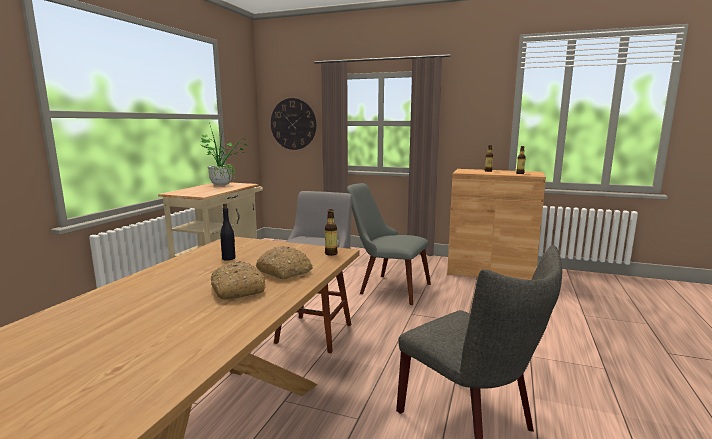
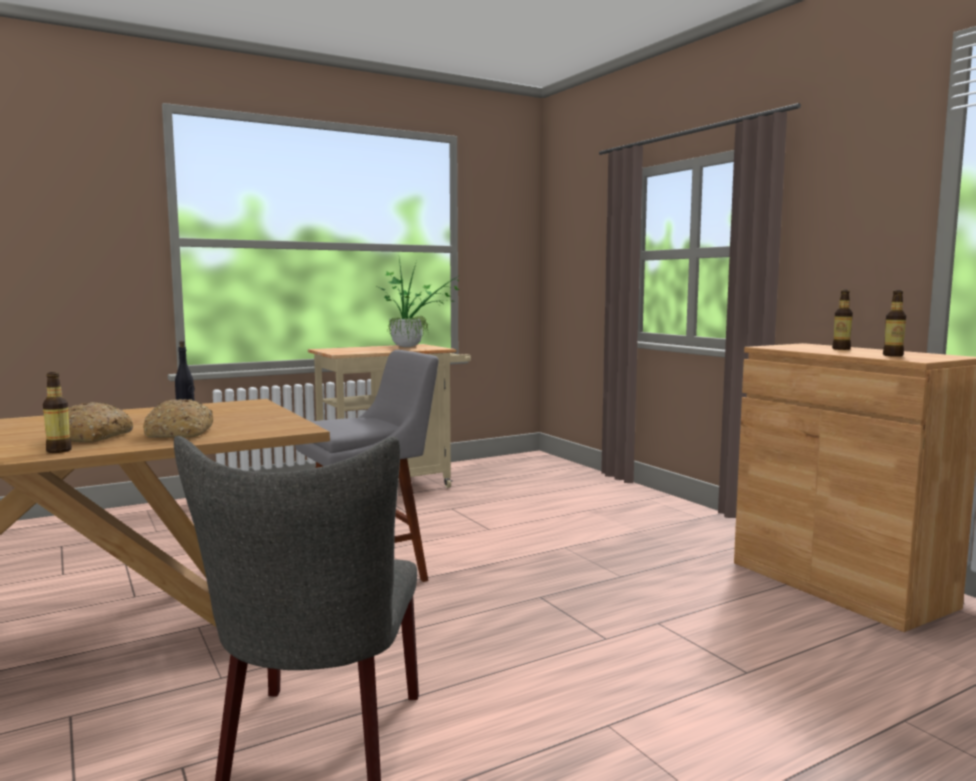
camera: 40 degrees right, 5 degrees down
(293, 124) = (579, 260): wall clock -> none
(331, 253) = (283, 428): bottle -> bottle (59, 451)
(386, 287) = (579, 552): grey chair -> none

